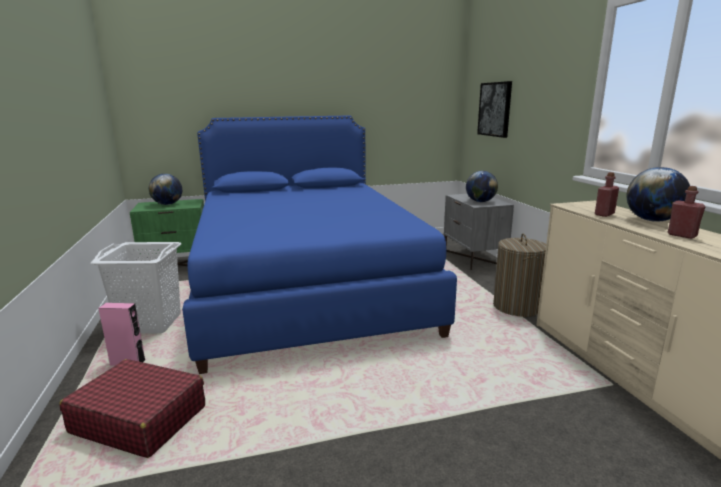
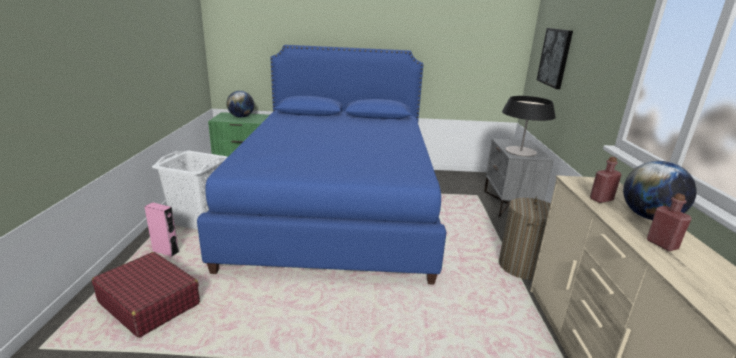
camera: 15 degrees right, 5 degrees up
(480, 201) = (520, 151): globe -> table lamp

